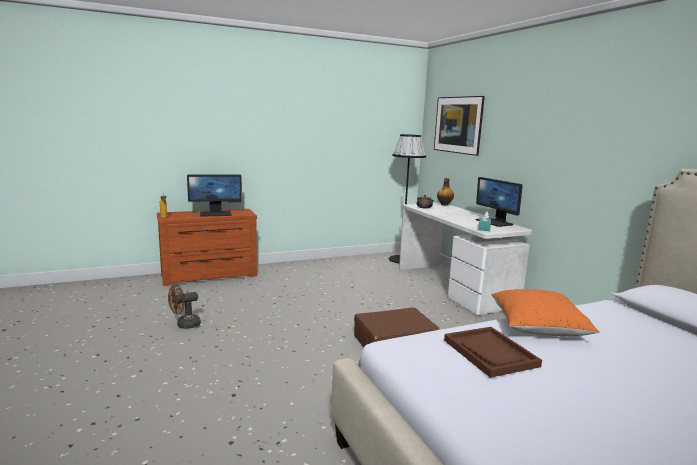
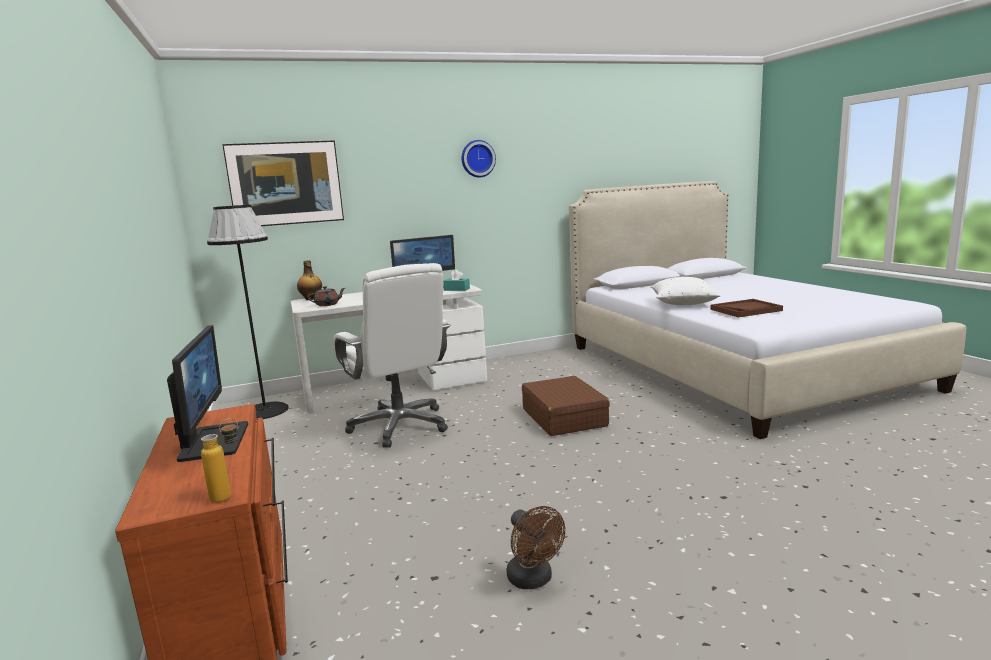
camera: 85 degrees left, 0 degrees up
(378, 291) = (400, 426): none -> white office chair
(538, 328) = (683, 303): orange pillow -> white pillow
(577, 116) = (477, 159): none -> wall clock

